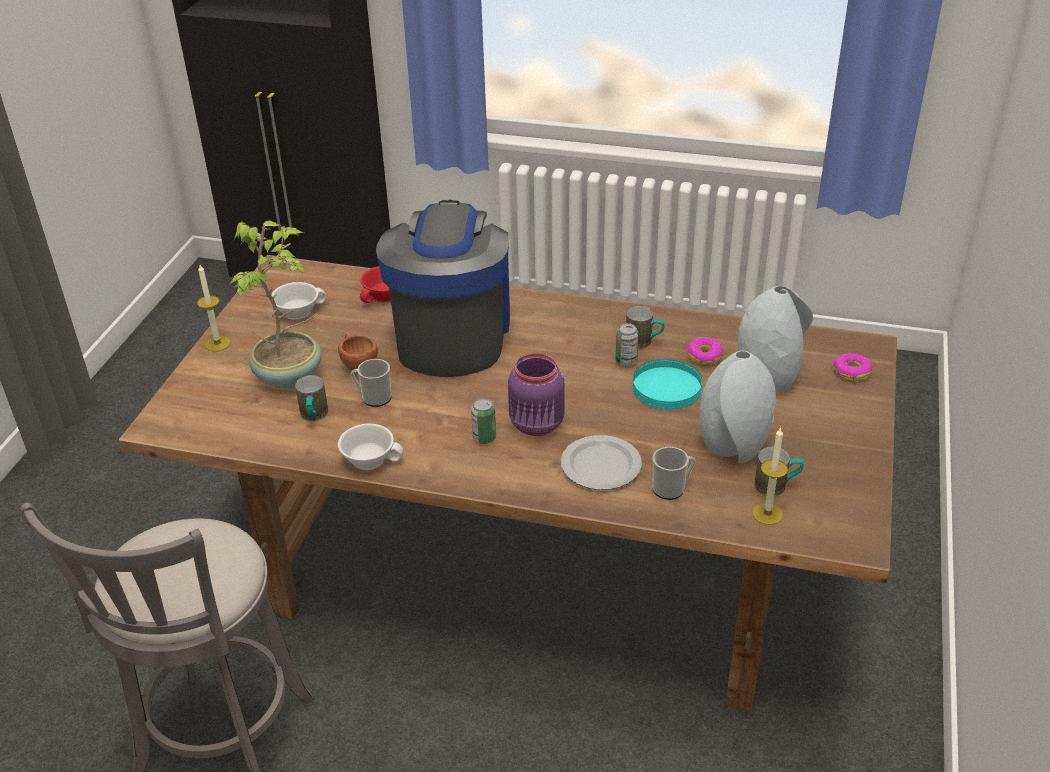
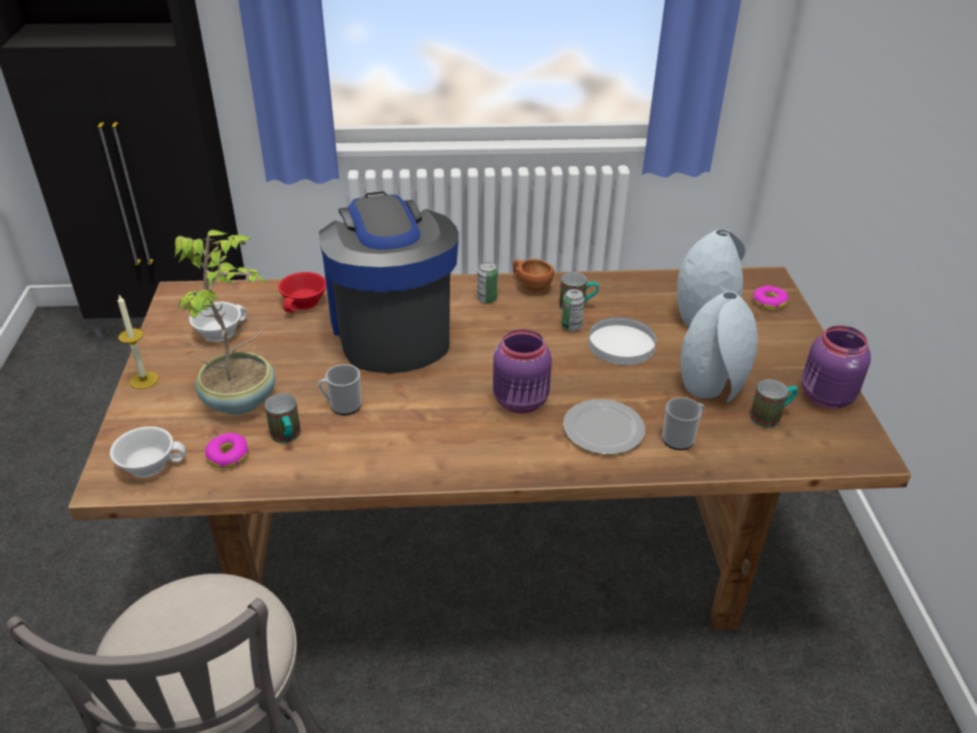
camera: 20 degrees left, 0 degrees up
(357, 363) = (308, 374): brown cup -> brown cup (530, 286)
(370, 458) = (369, 469): white cup -> white cup (150, 463)
(484, 438) = (476, 425): can -> can (487, 299)
(666, 387) = (621, 344): turquoise plate -> white plate
(704, 356) = (637, 310): donut -> donut (228, 456)
(767, 514) = (778, 444): candle -> none
(848, 478) = (825, 397): none -> purple jar

